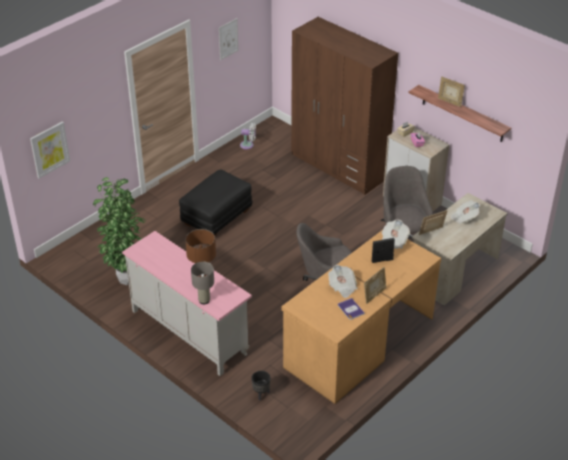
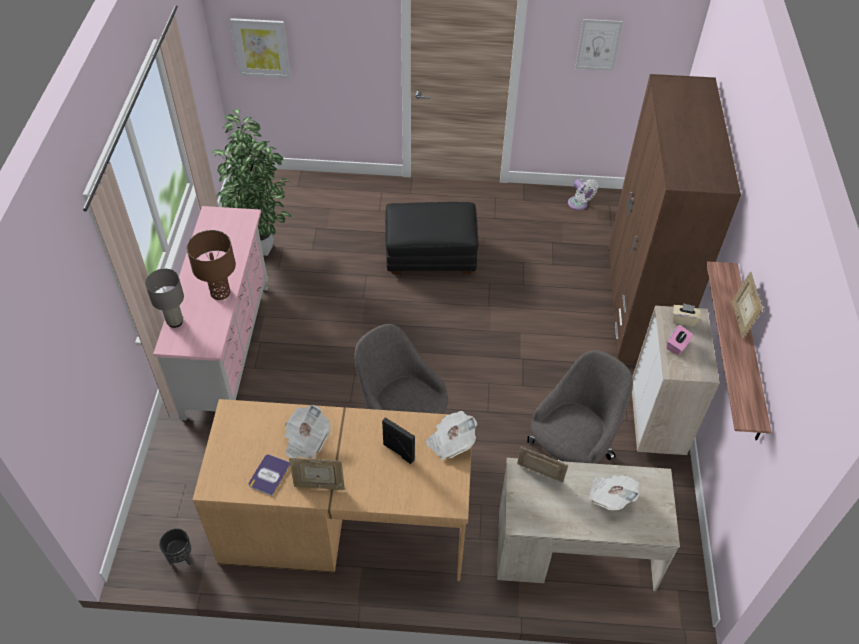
camera: 50 degrees right, 10 degrees up
(261, 394) = (180, 476): black planter -> black planter (181, 557)

